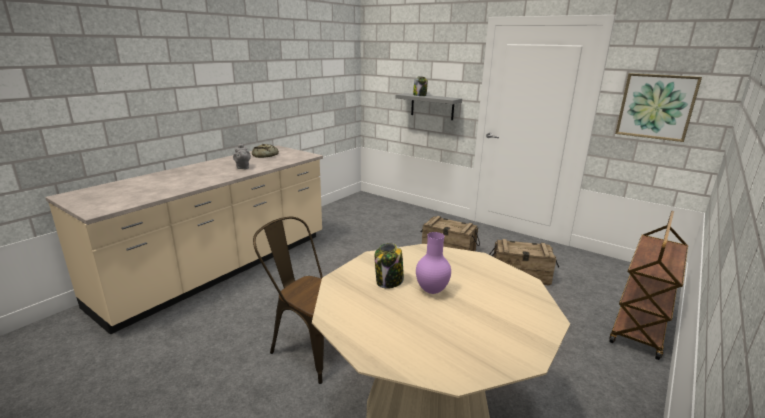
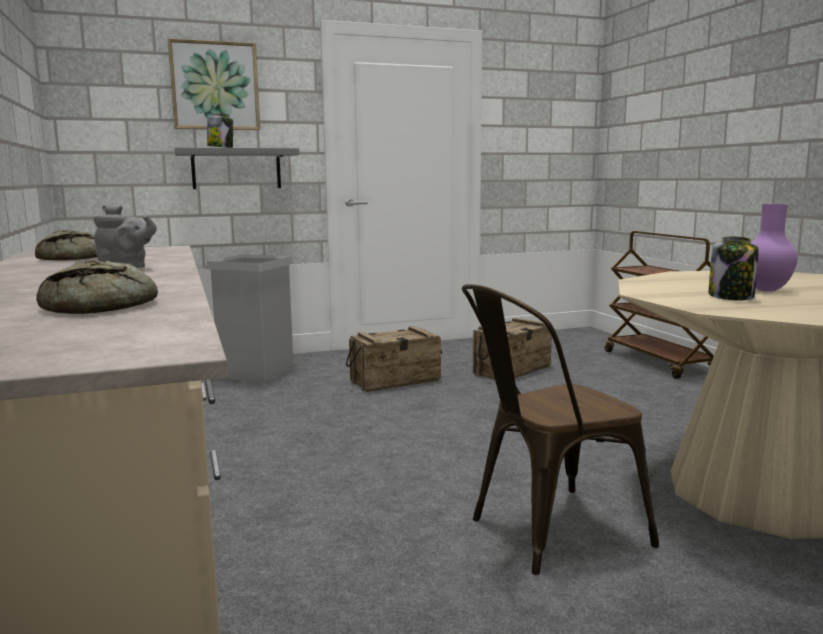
camera: 55 degrees left, 10 degrees down
(159, 188) = (104, 306): none -> bread
(410, 217) = (256, 372): none -> grey trash can
(656, 106) = (537, 138): picture -> picture (215, 86)

